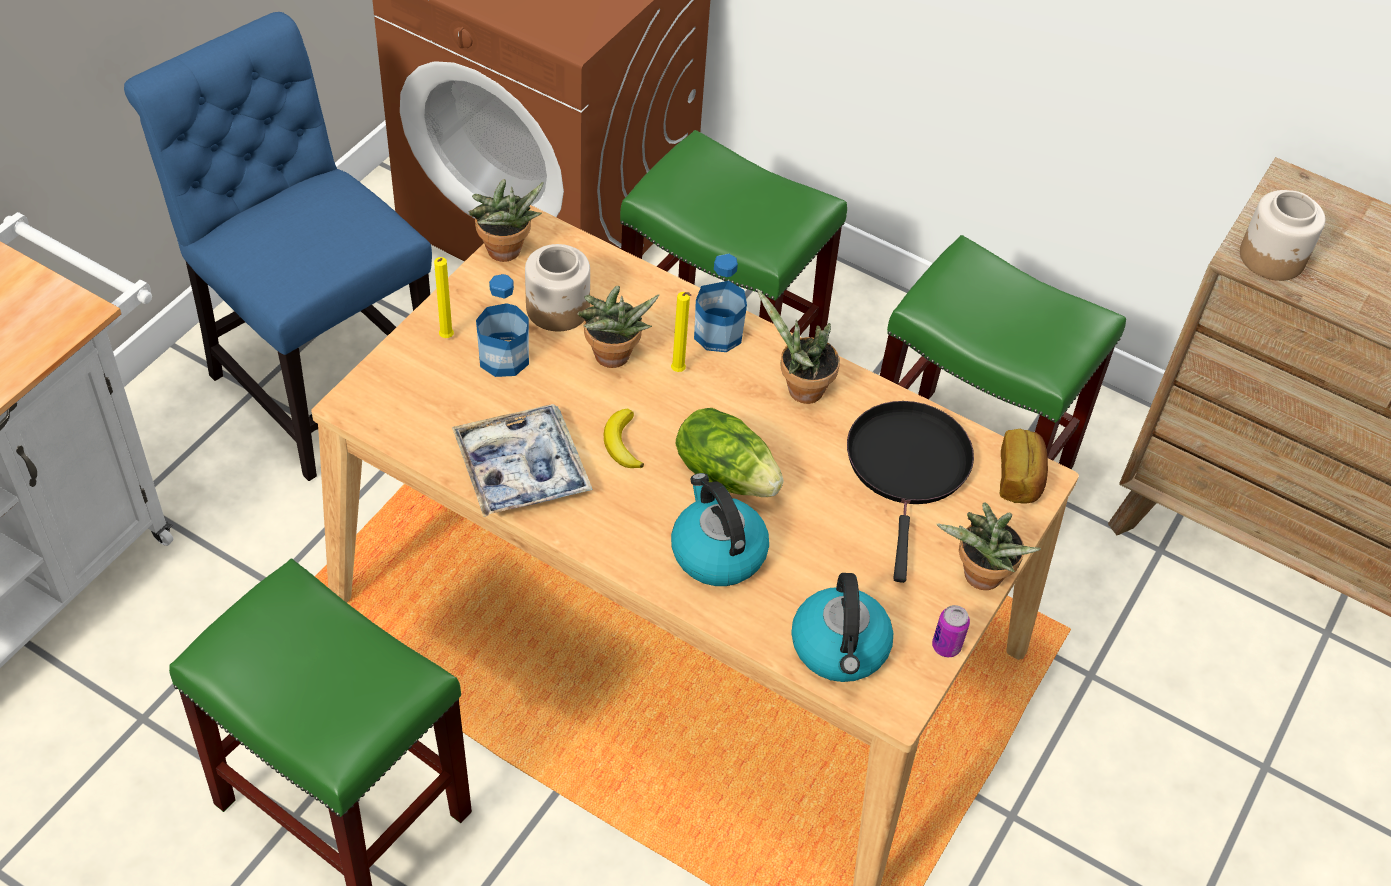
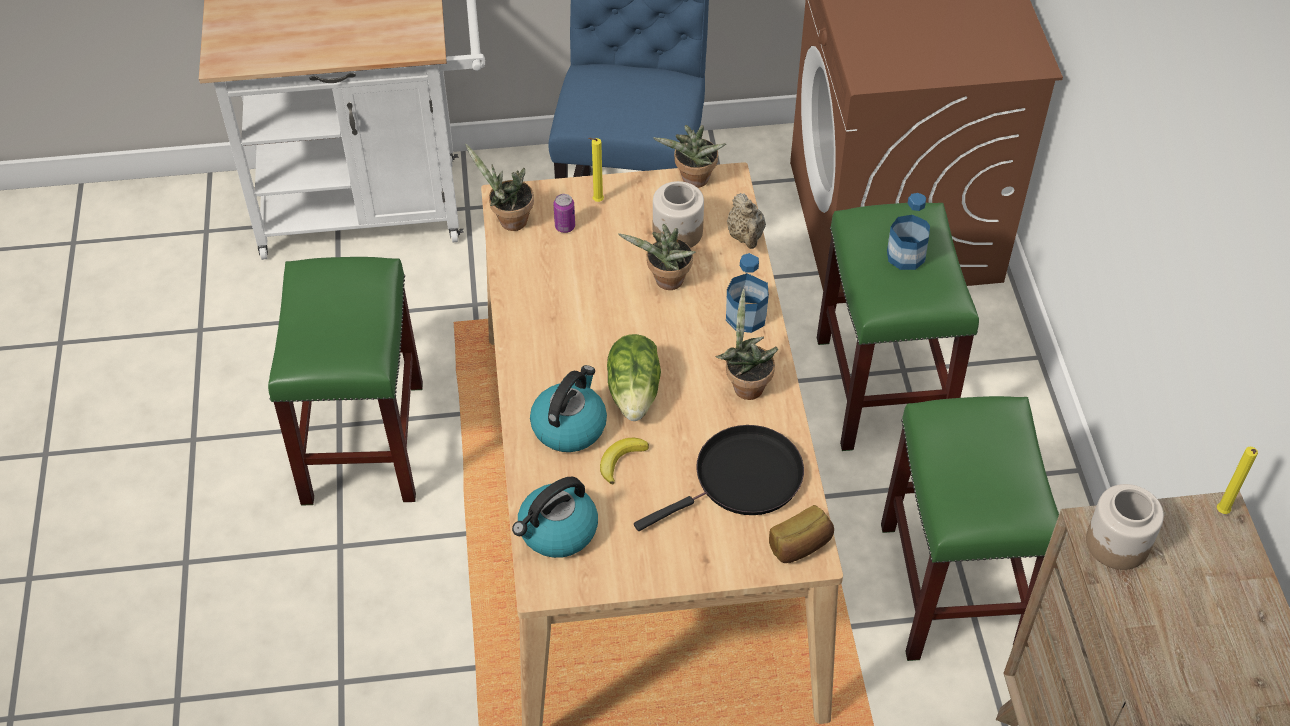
camera: 55 degrees right, 0 degrees up
(504, 358) = (611, 235): bottle -> bottle (905, 256)
(521, 469) = (536, 298): tray -> none
(620, 267) = (746, 237): none -> beige teapot
(622, 443) = (605, 329): banana -> banana (621, 460)
(679, 372) = (692, 319): yellow candle -> yellow candle (1221, 513)
(946, 646) = (614, 586): can -> can (565, 227)
(979, 579) = (688, 572): potted plant -> potted plant (509, 221)

